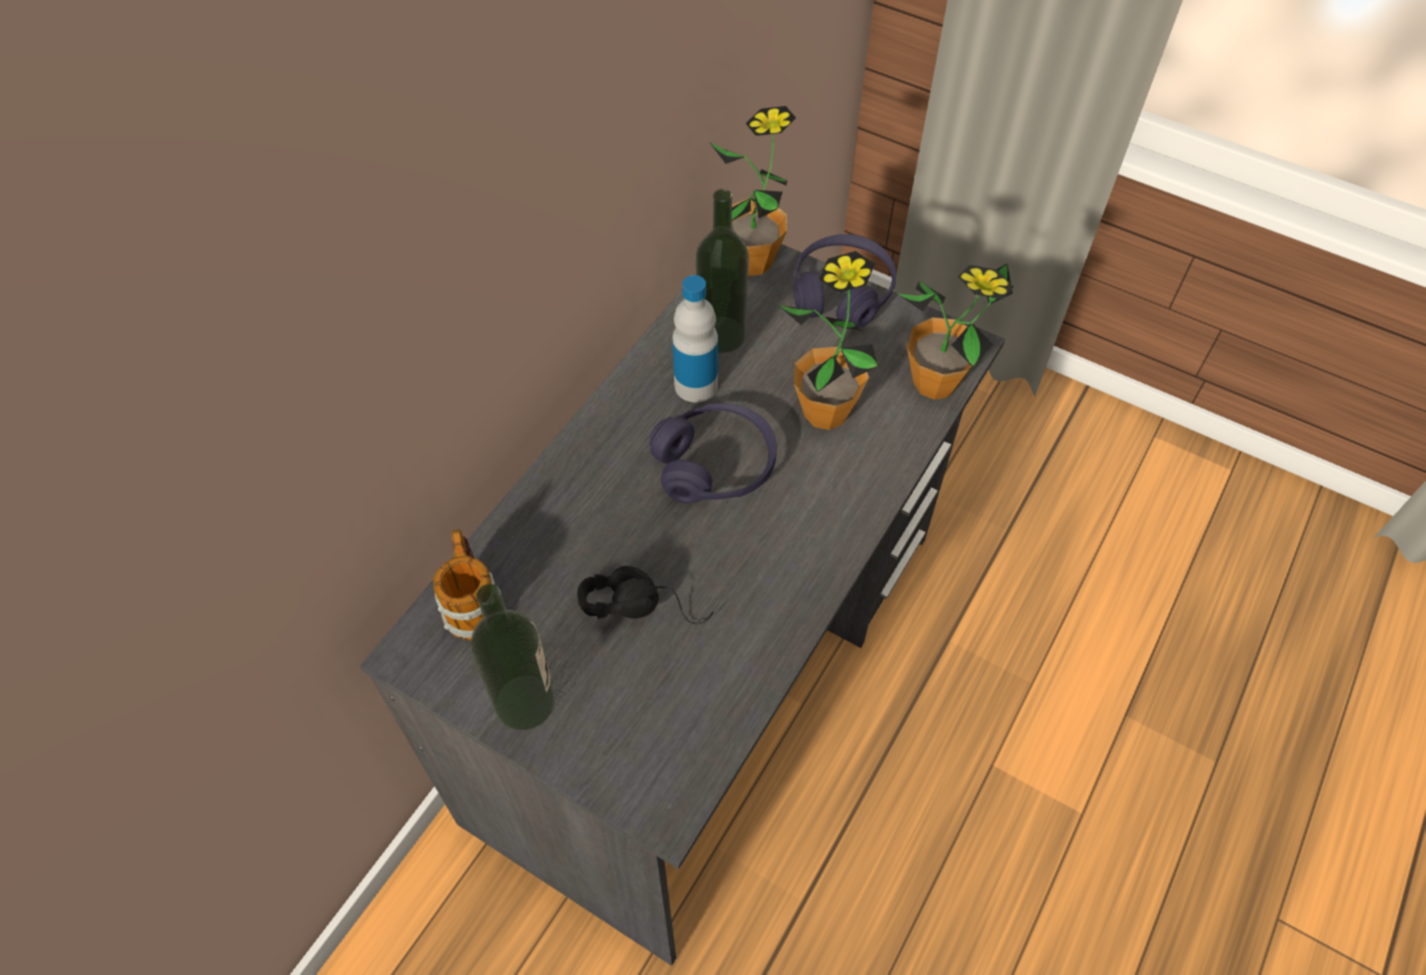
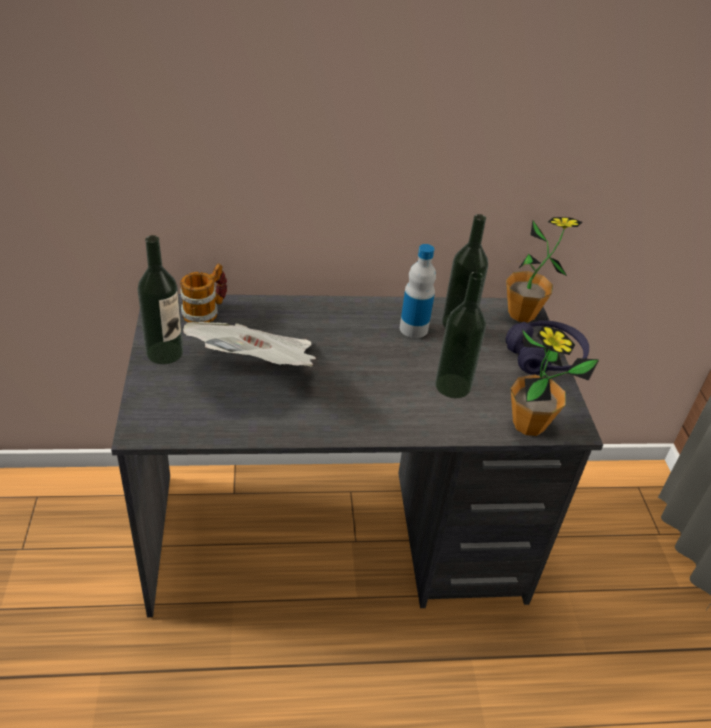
camera: 50 degrees right, 15 degrees down
(645, 604) = (257, 369): black headphones -> newspaper
(715, 465) = (369, 358): purple headphones -> none
(825, 412) = (453, 386): potted plant -> bottle

